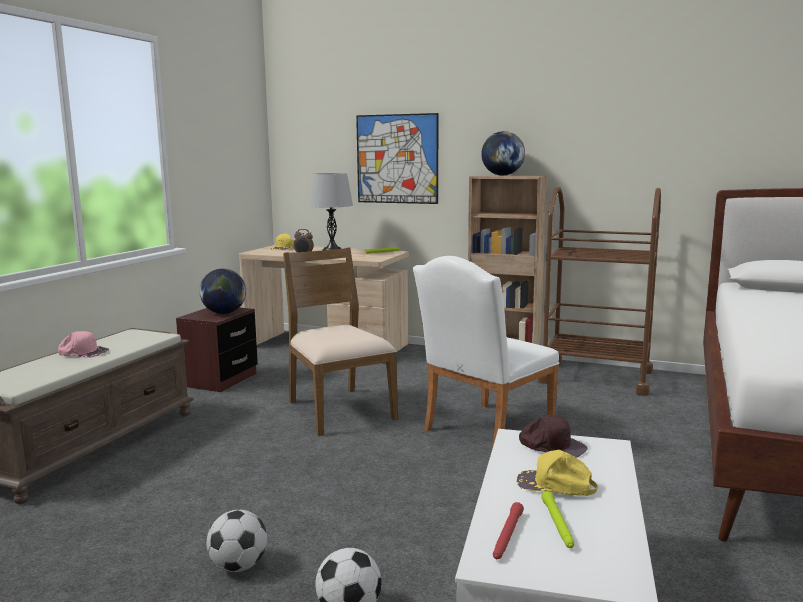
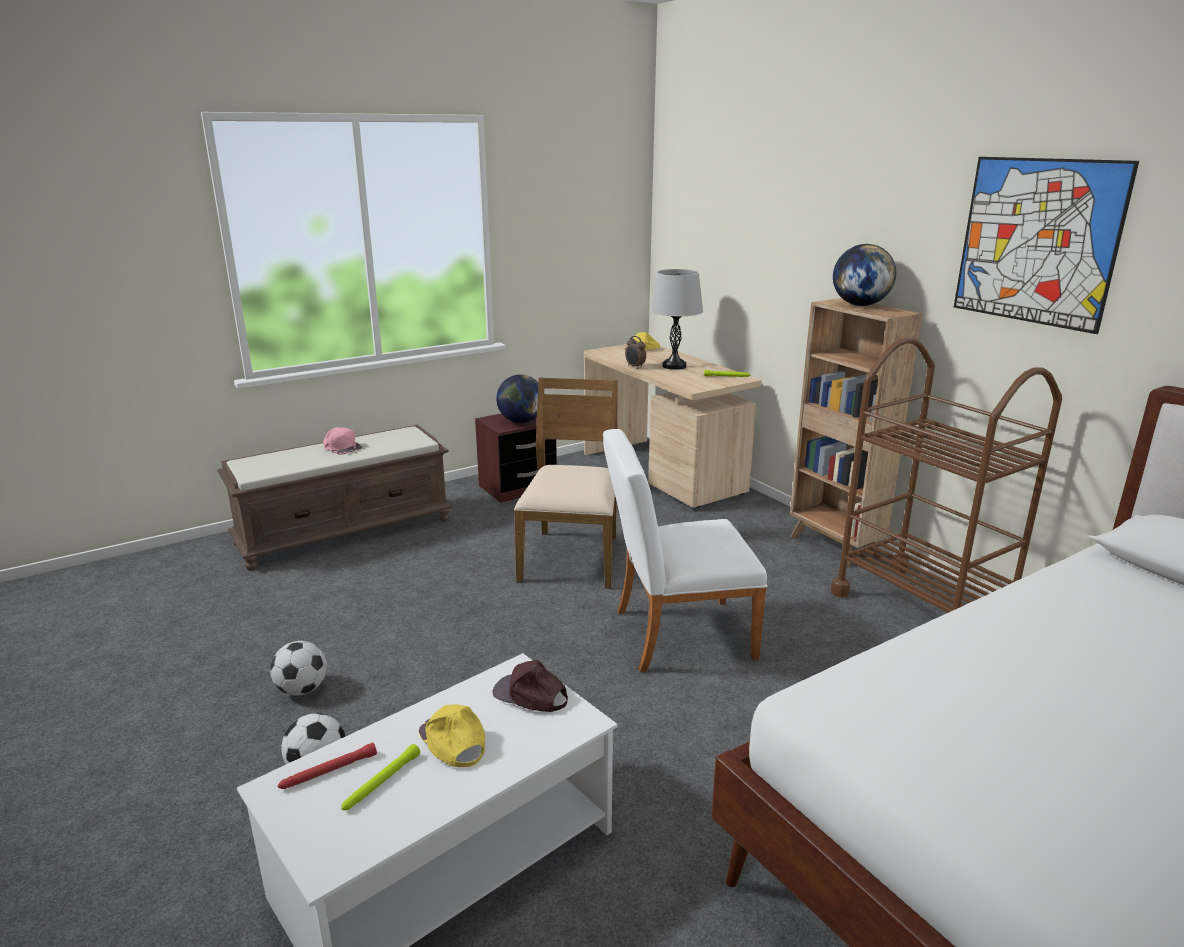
camera: 35 degrees right, 10 degrees up
(397, 159) = (765, 259): picture -> picture (1037, 242)
(551, 446) = (530, 695): brown cap -> brown cap turned 135 degrees clockwise

